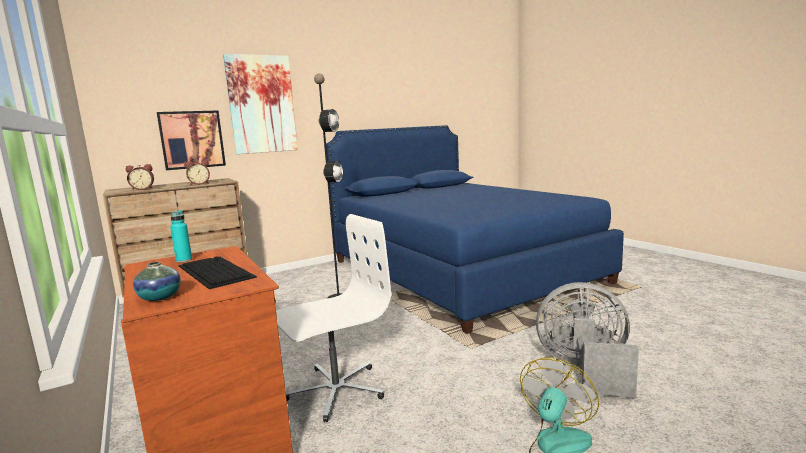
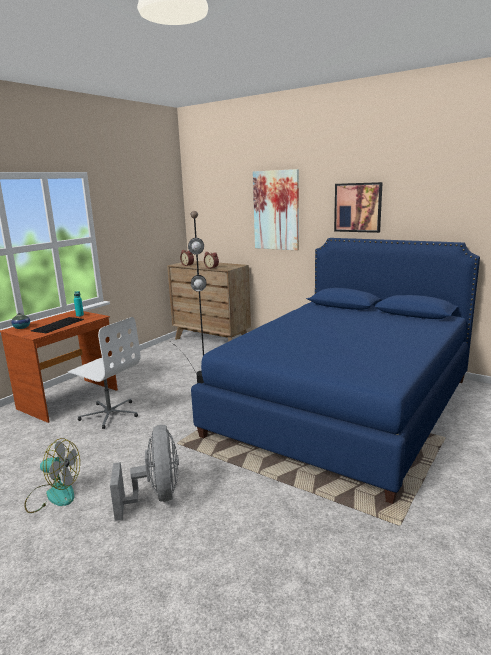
camera: 65 degrees right, 5 degrees up
(192, 139) = (232, 234): picture -> picture (358, 207)

